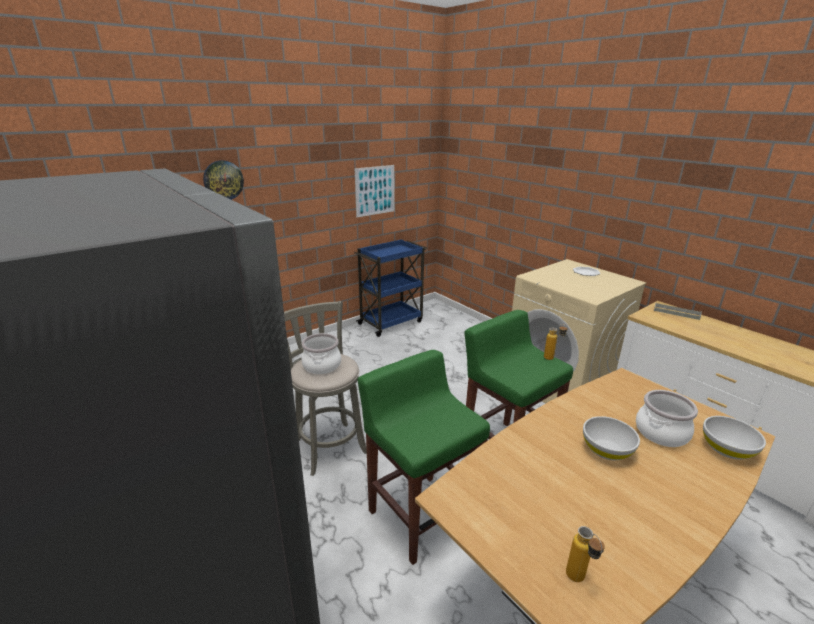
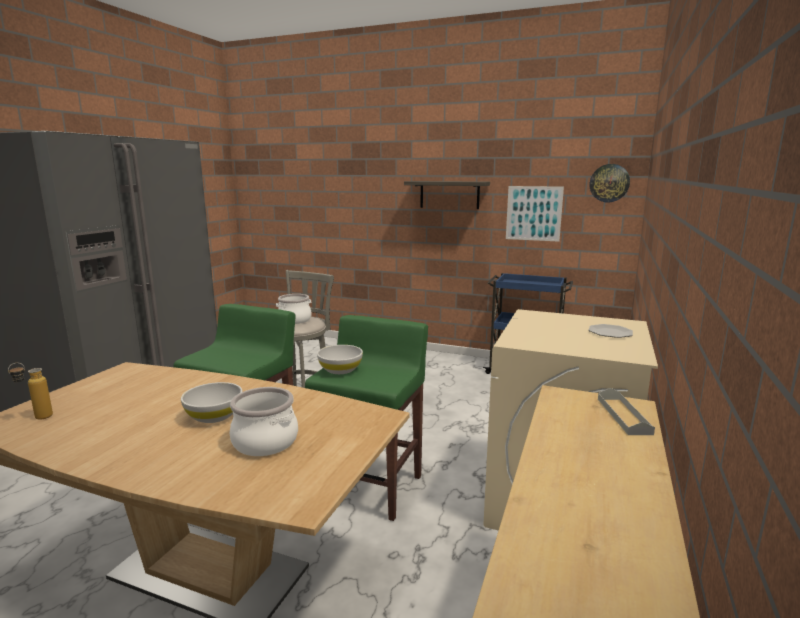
camera: 60 degrees right, 10 degrees down
(223, 180) = (380, 184): wall clock -> wall clock (609, 183)
(303, 183) = (449, 194): none -> shelf
(552, 358) = (397, 382): bottle -> none
(726, 449) = (253, 485): white bowl -> white bowl (340, 370)

